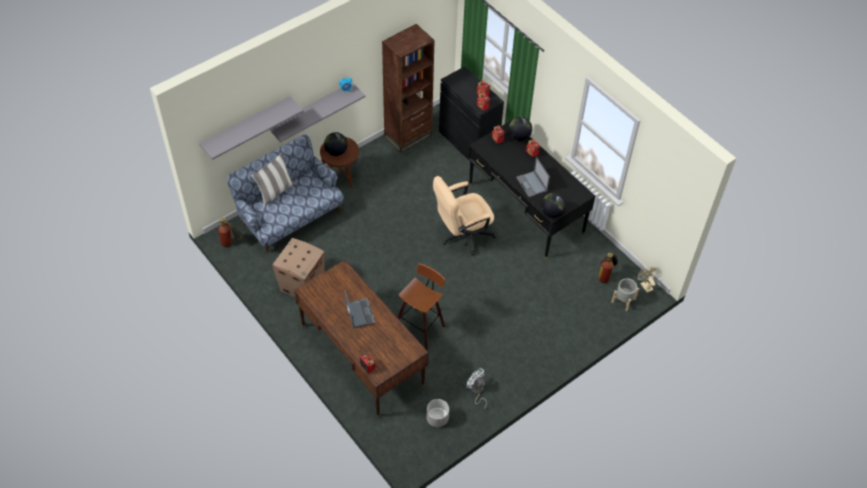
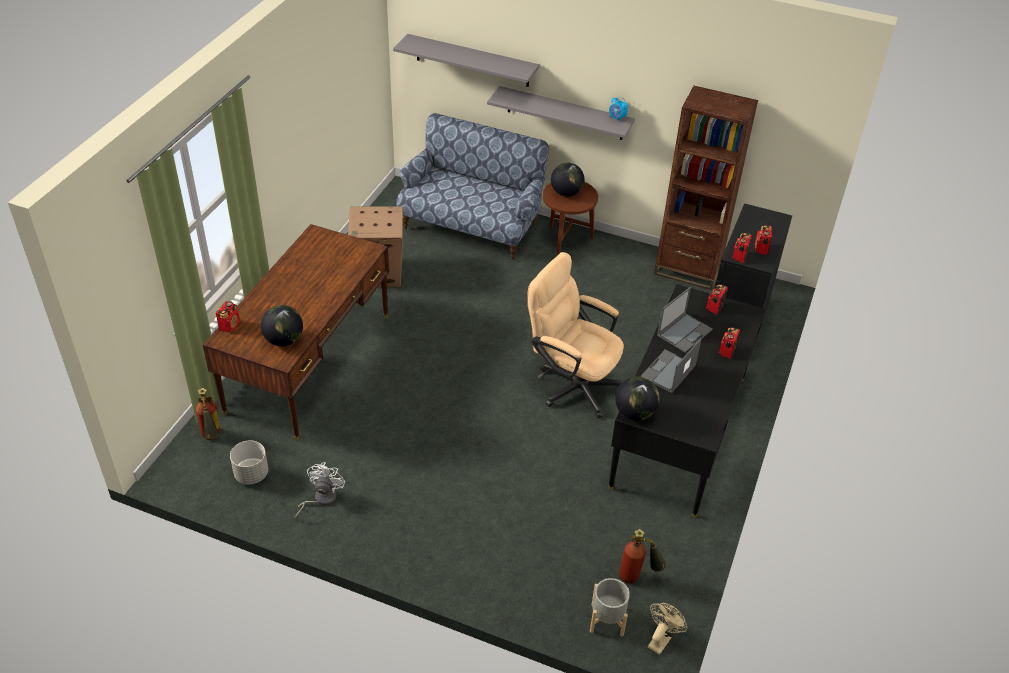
camera: 60 degrees right, 10 degrees down
(231, 243) = (396, 198): fire extinguisher -> fire extinguisher (212, 440)
(275, 191) = (470, 178): pillow -> none
(360, 313) = (312, 288): laptop -> laptop (684, 332)
(420, 327) = (389, 400): stool -> none
(519, 136) = (743, 327): globe -> globe (284, 340)

